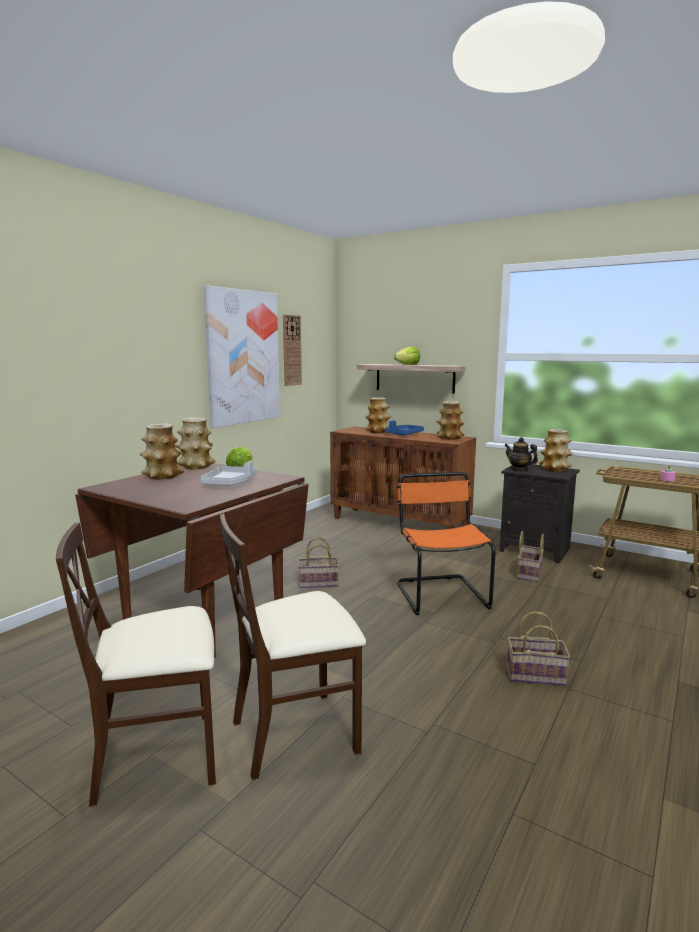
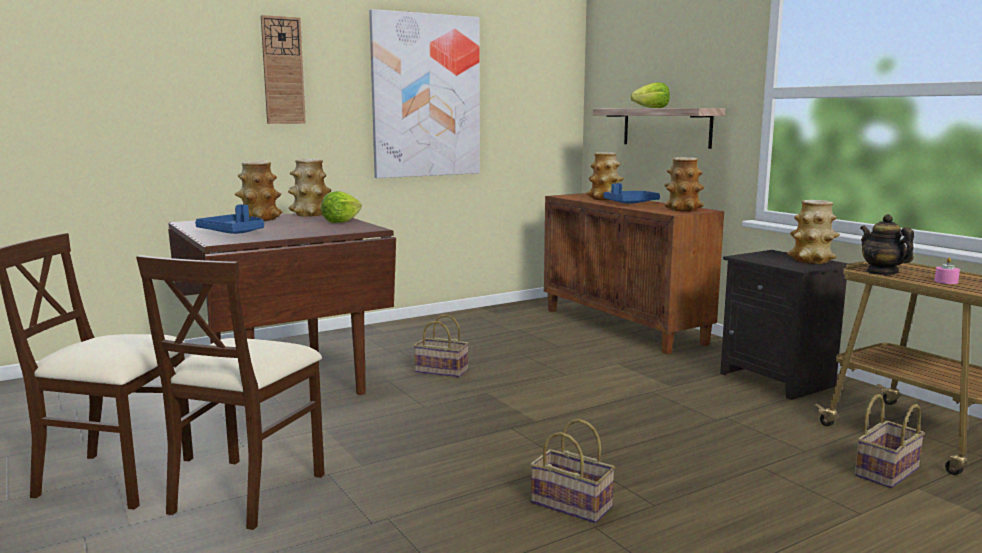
camera: 25 degrees right, 0 degrees up
(176, 495) = (233, 232): none -> blue tray
(230, 483) = (305, 229): grey tray -> none
(291, 350) = (505, 89): wall clock -> wall clock (283, 70)
(296, 733) = (247, 491): beige chair -> beige chair turned 75 degrees counterclockwise
(440, 594) = (570, 404): orange chair -> none
(519, 469) = (753, 257): teapot -> teapot (881, 272)
(528, 573) = (726, 403): basket -> basket (886, 471)

